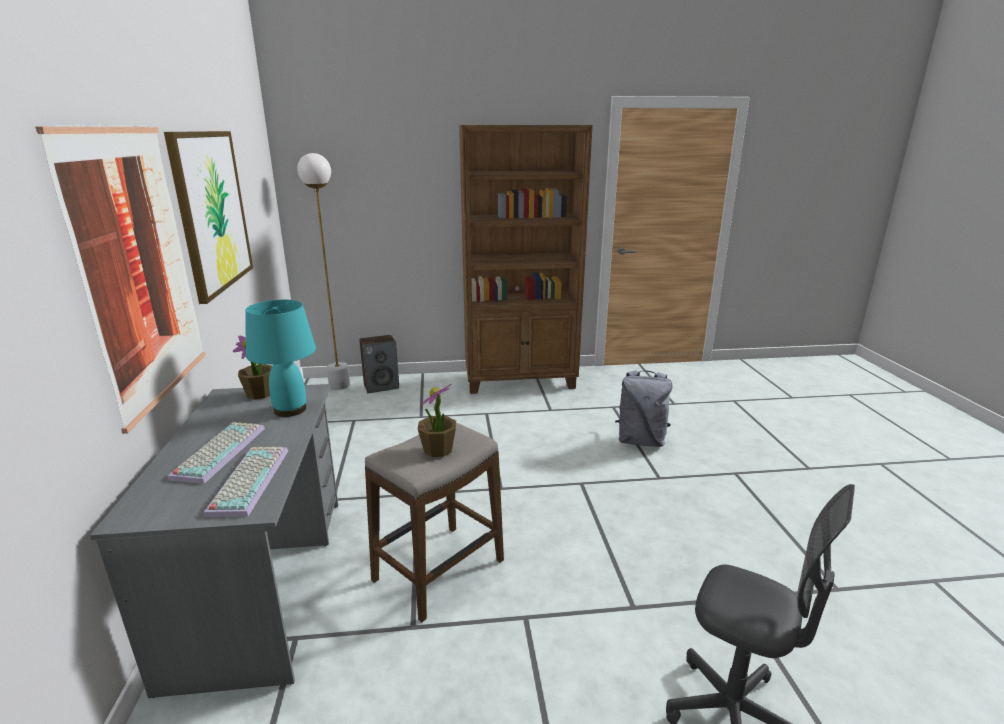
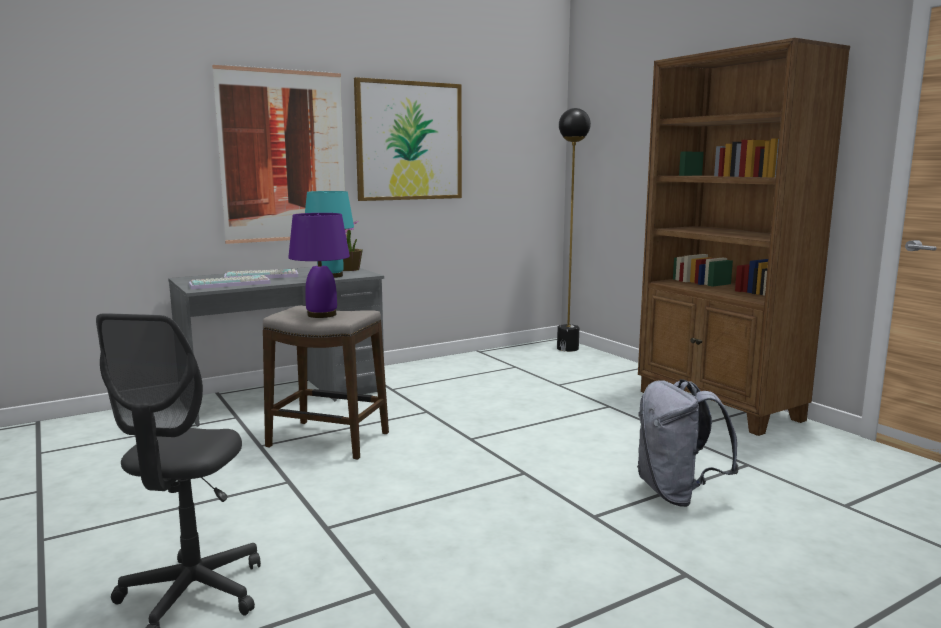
camera: 65 degrees right, 10 degrees down
(339, 385) = (567, 348): white floor lamp -> black floor lamp
(381, 386) = (592, 360): speaker -> none
(438, 450) = (321, 315): potted plant -> purple table lamp

